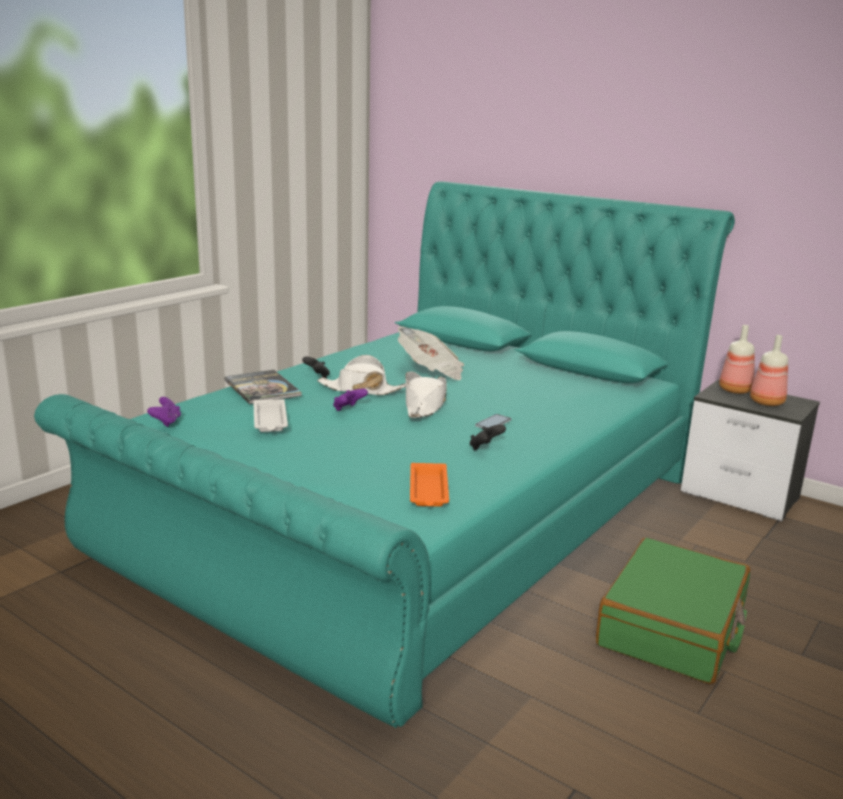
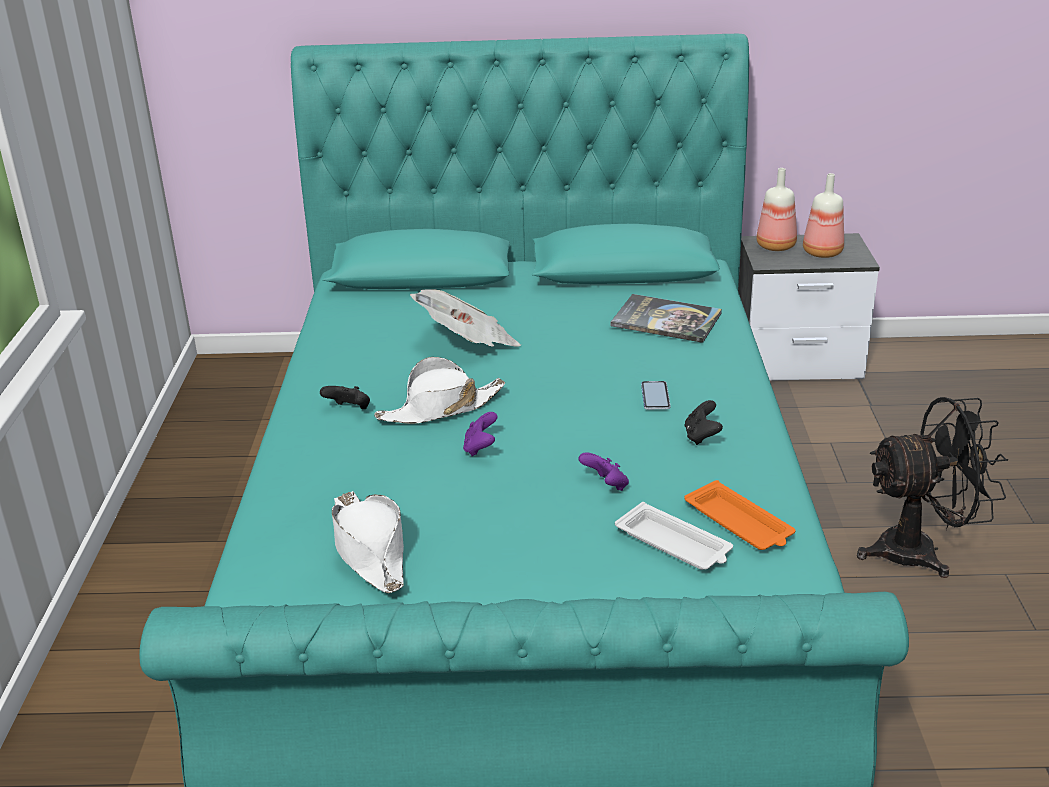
camera: 35 degrees left, 10 degrees up
(166, 422) = (291, 577): purple game controller -> purple game controller (606, 486)
(262, 388) = (322, 461): book -> book (666, 320)
(270, 420) = (424, 510): white tray -> white tray (675, 544)
(424, 405) = (548, 401): white hat -> white hat (369, 550)
(673, 628) = (921, 551): green suitcase -> black fan

